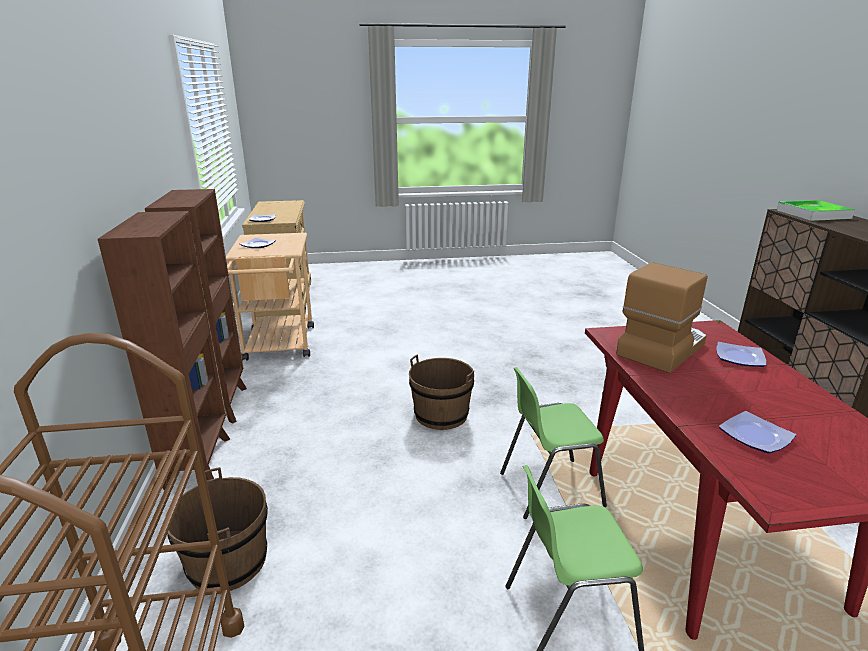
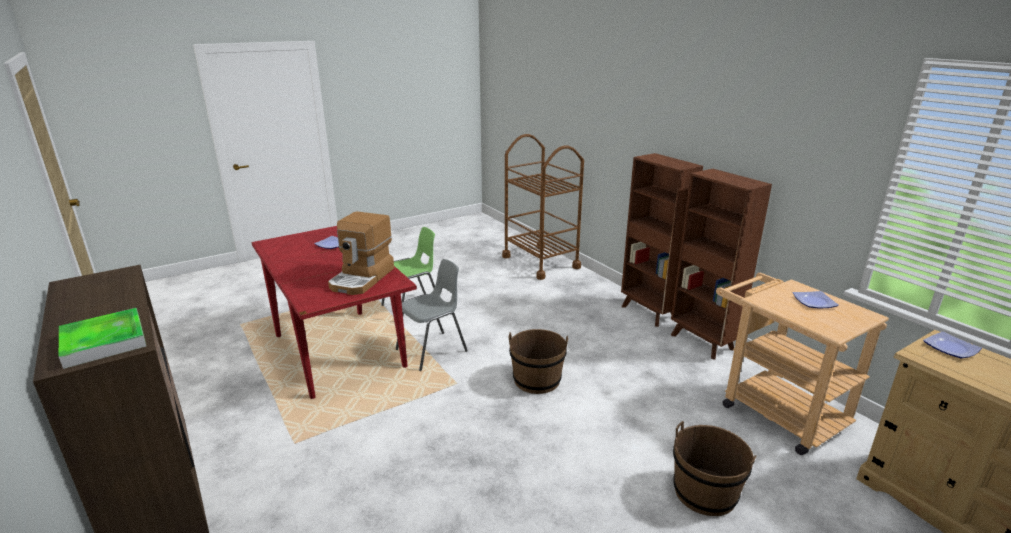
camera: 155 degrees right, 0 degrees up
(227, 562) = (569, 289): brown bucket -> brown bucket (705, 492)
(549, 488) = (432, 350): green chair -> grey chair
(738, 357) = (310, 282): plate -> none

